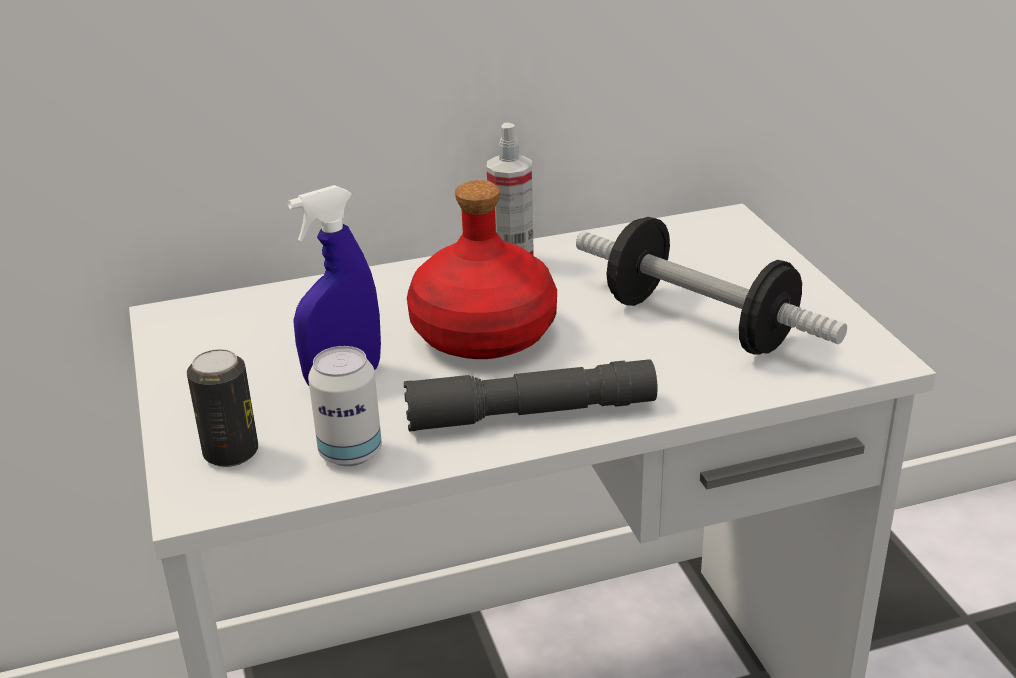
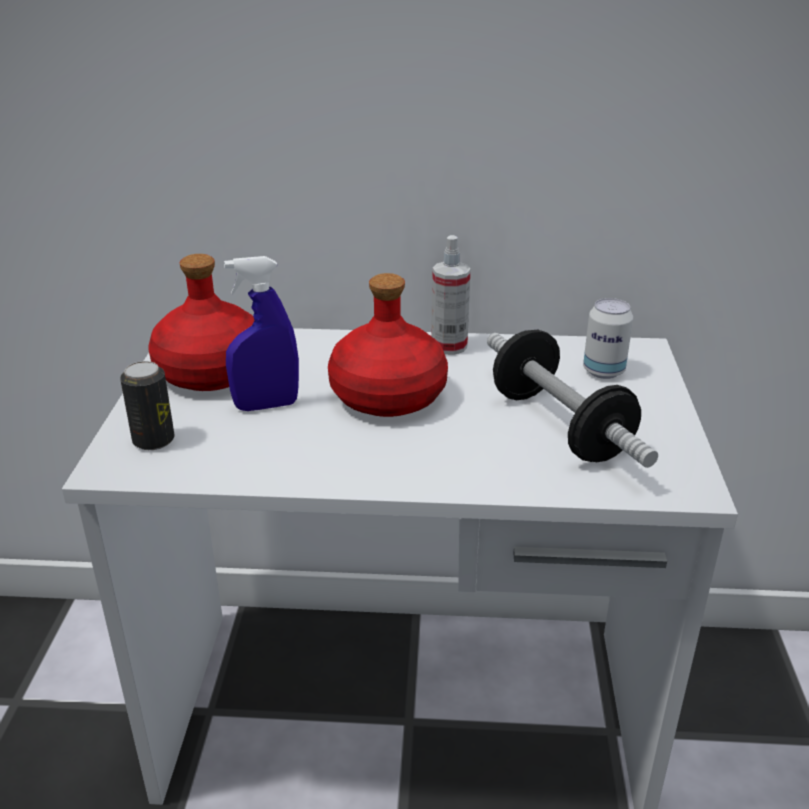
camera: 20 degrees right, 0 degrees up
(238, 353) = (210, 372): none -> red bottle
(350, 452) = (231, 461): can -> can (603, 371)
(531, 413) = (378, 464): grey flashlight -> none

